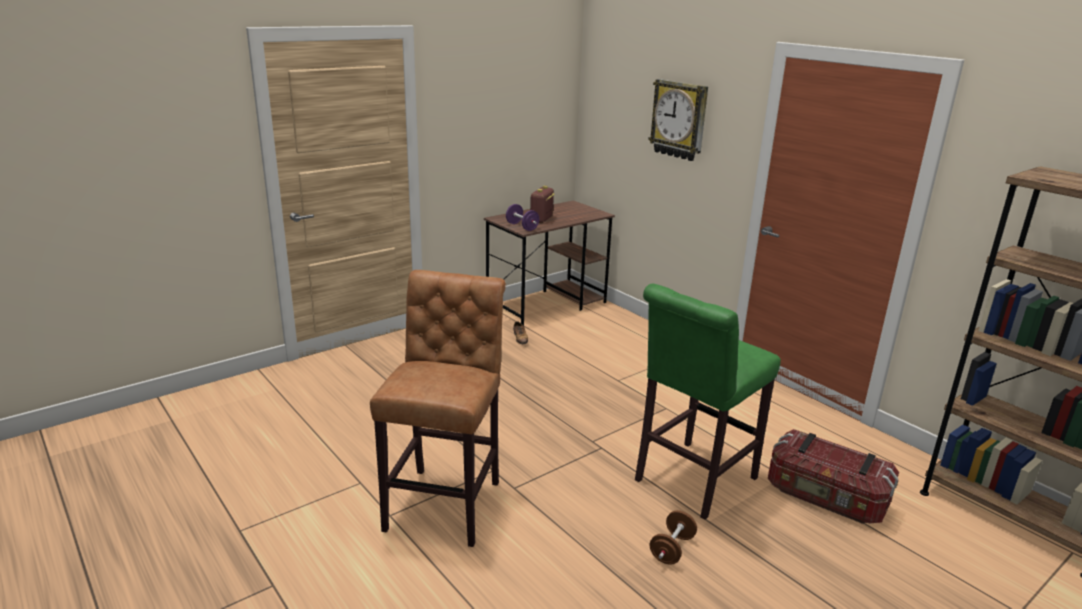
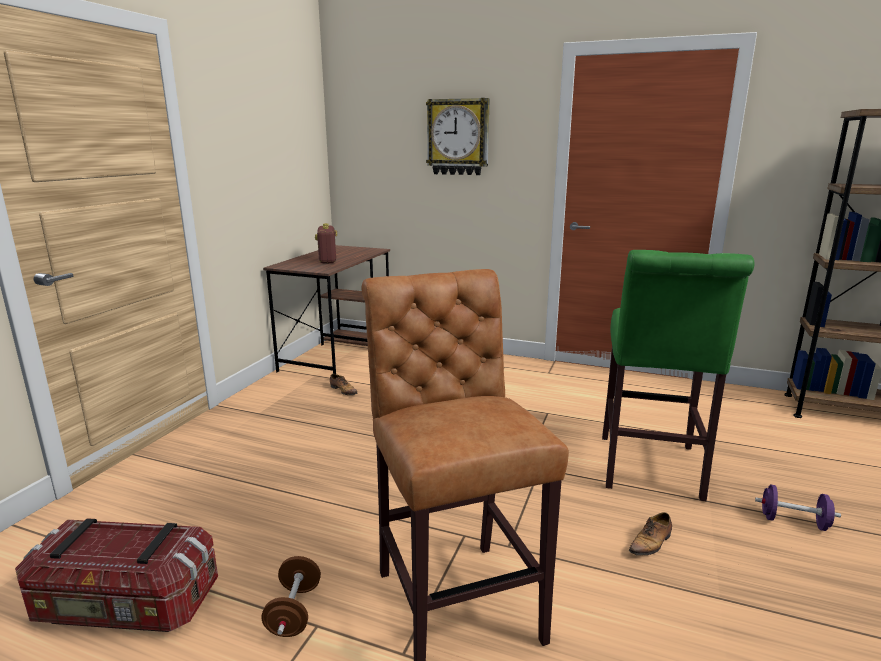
camera: 30 degrees left, 5 degrees down
(522, 227) = (317, 268): purple dumbbell -> purple dumbbell (793, 522)
(617, 527) = (651, 543): none -> shoe
(672, 549) = (721, 543): brown dumbbell -> brown dumbbell (294, 612)
(826, 498) = (752, 444): storage box -> storage box (126, 606)

